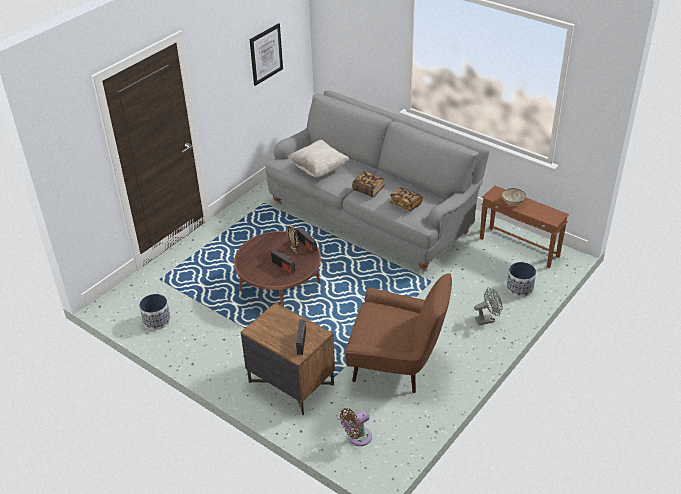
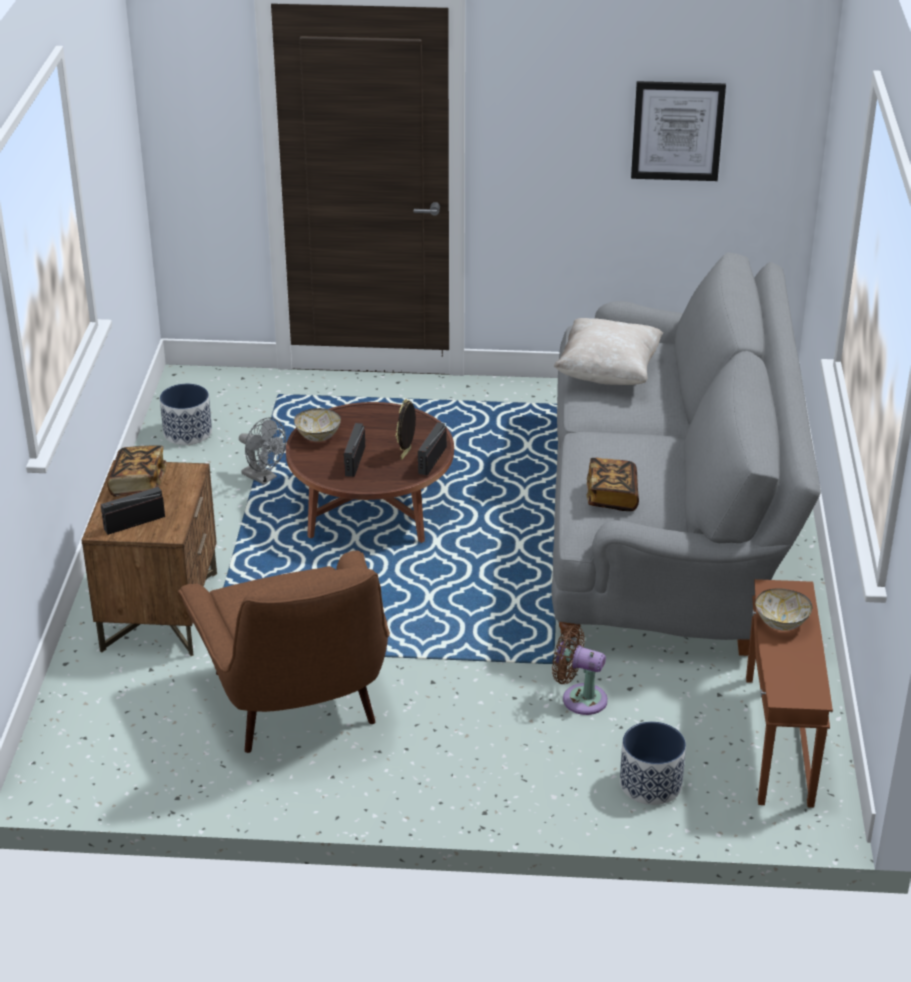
camera: 55 degrees right, 5 degrees down
(252, 270) = (318, 436): none -> bowl
(357, 438) = (93, 728): brown fan -> brown fan (579, 698)
(368, 190) = (608, 443): book -> book (138, 483)
(487, 319) = (516, 772): grey fan -> grey fan (263, 478)

